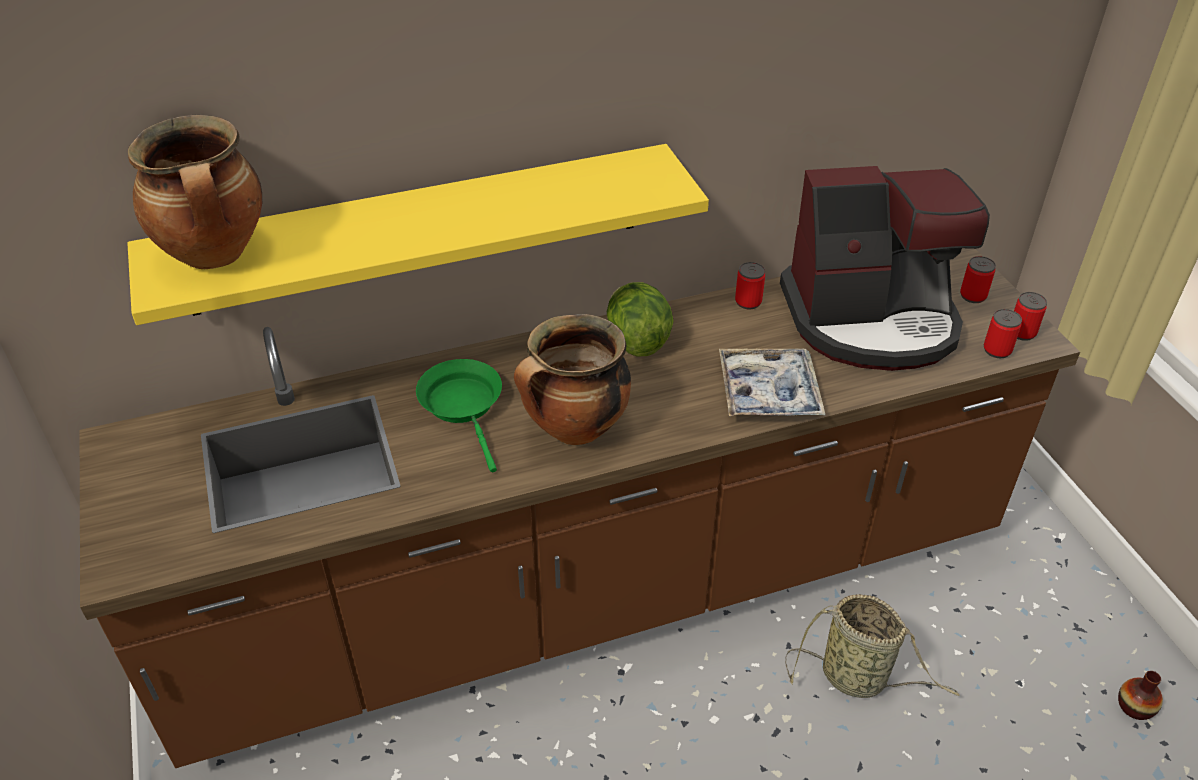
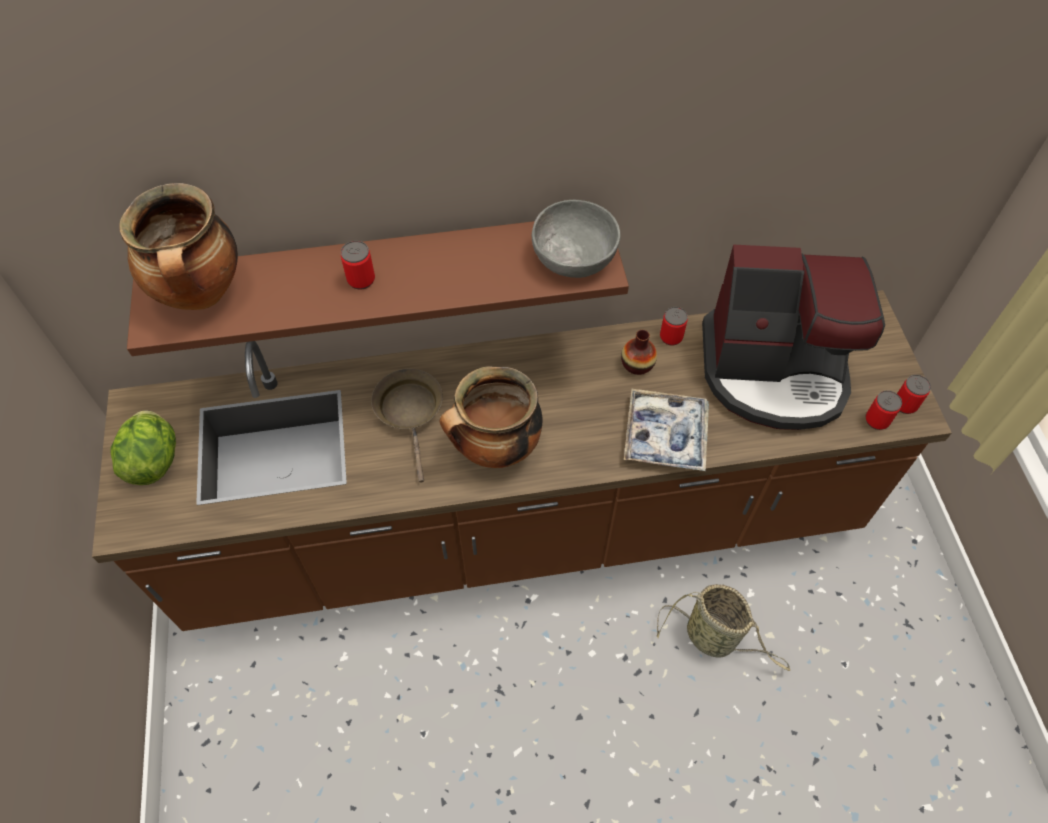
camera: 10 degrees right, 15 degrees up
(418, 229) = (381, 267): yellow shelf -> brown shelf
(464, 406) = (410, 412): green frying pan -> brown frying pan
(636, 340) = (566, 365): lettuce -> lettuce (154, 460)
(641, 181) = (574, 256): none -> grey bowl
(973, 296) = (872, 358): can -> can (361, 279)
(1134, 707) = (933, 701): vase -> vase (637, 364)

